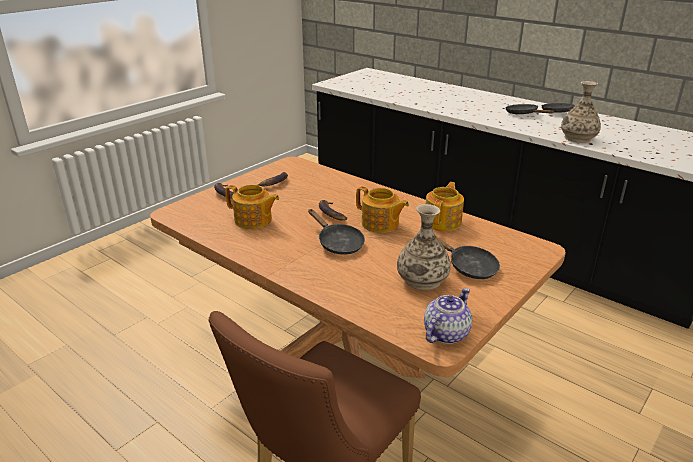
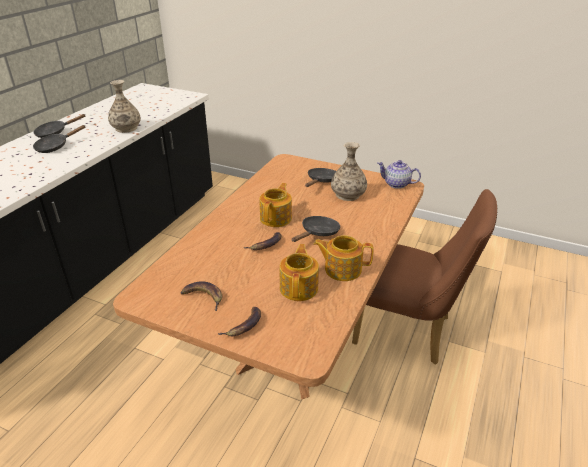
camera: 105 degrees left, 5 degrees up
(443, 222) = (261, 193): teapot -> teapot (342, 269)

